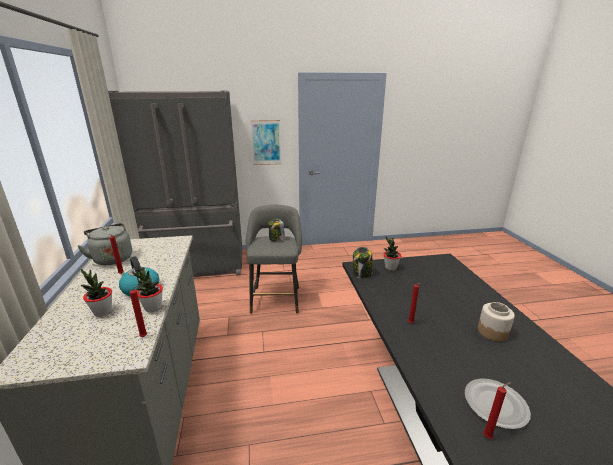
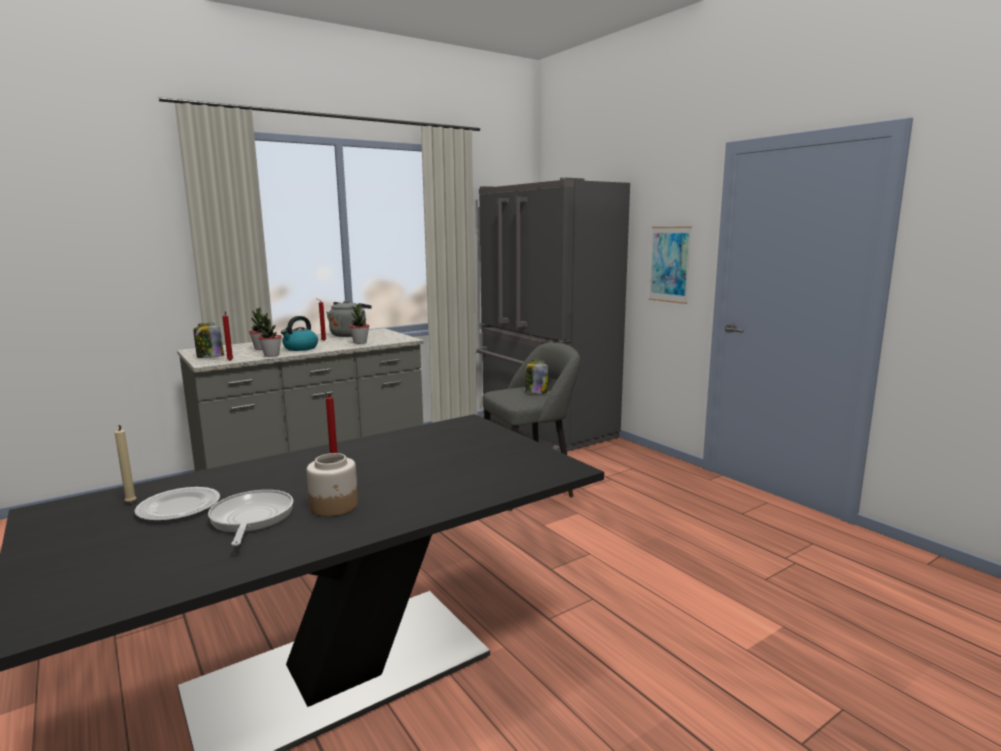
camera: 65 degrees right, 10 degrees down
(362, 274) = (448, 426): jar -> jar (210, 357)
(390, 267) = (486, 437): potted plant -> potted plant (360, 342)
(488, 436) = (131, 503): red candle -> beige candle
(514, 367) = (251, 519): none -> frying pan

